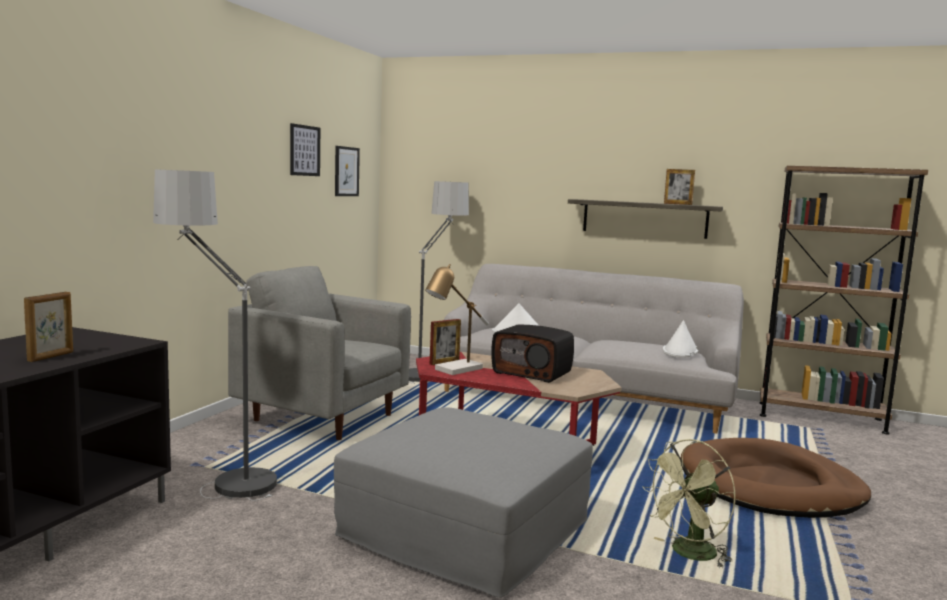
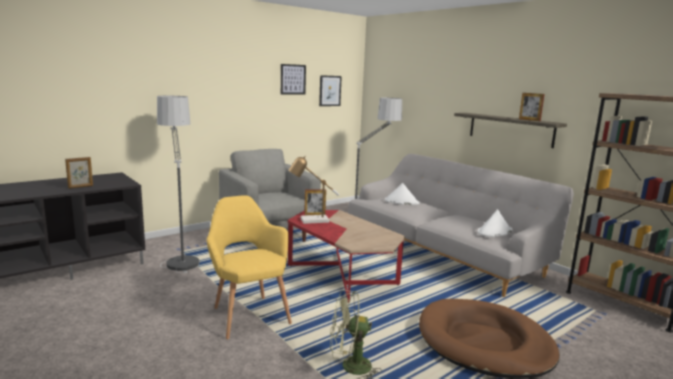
camera: 30 degrees right, 5 degrees up
(464, 529) = (248, 313): grey ottoman -> yellow armchair
(532, 372) = (354, 230): radio -> none

